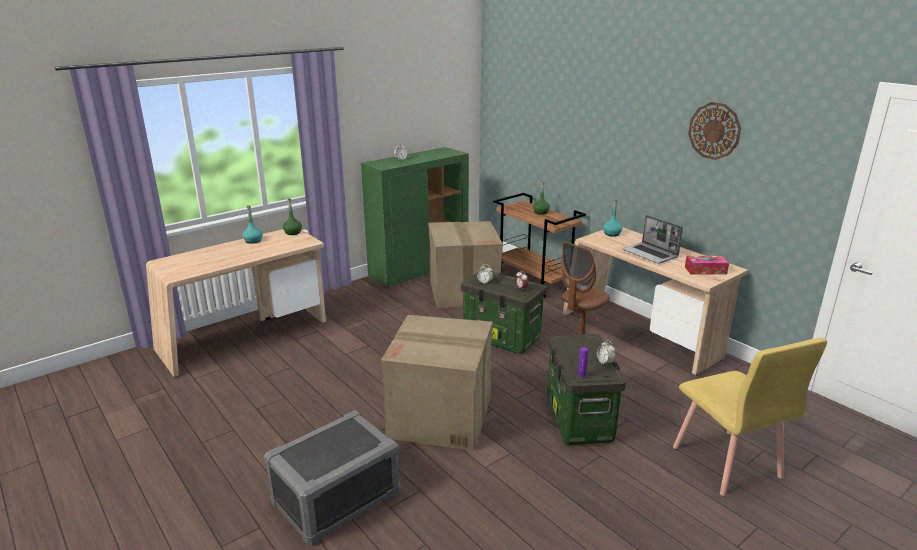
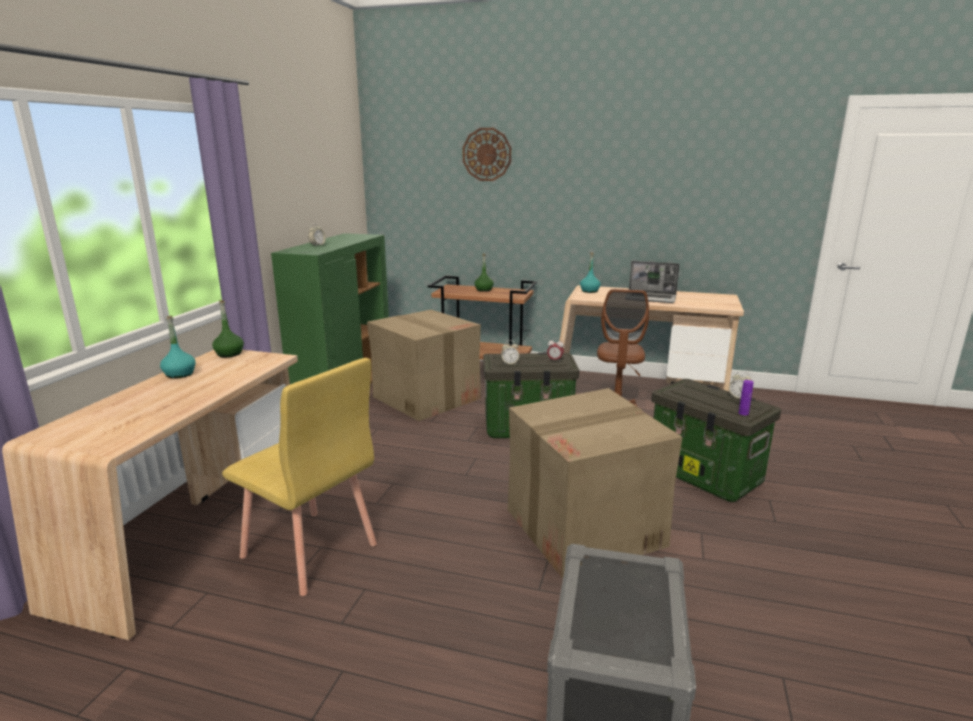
camera: 35 degrees left, 5 degrees down
(705, 270) = (713, 300): tissue box -> none
(714, 131) = (686, 165): wall clock -> wall clock (487, 154)
(726, 462) = (850, 465): yellow chair -> yellow chair (309, 551)

